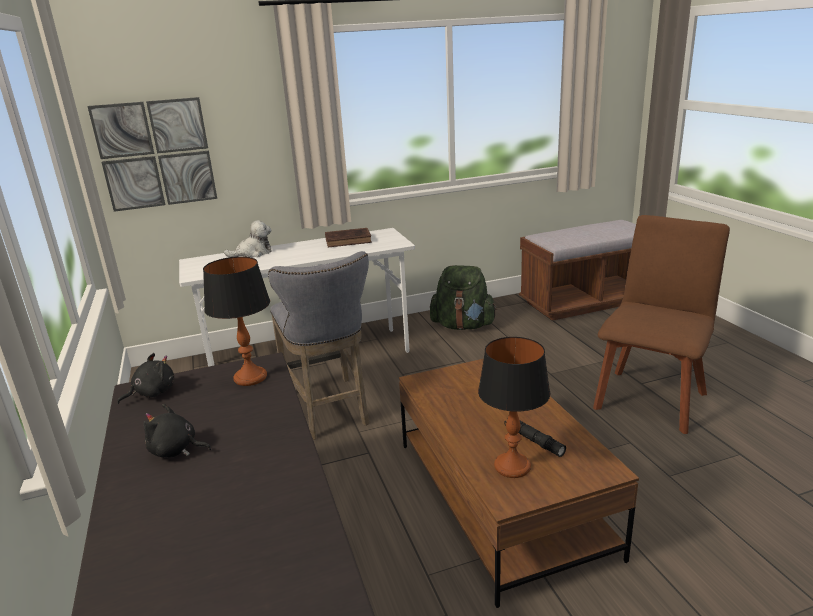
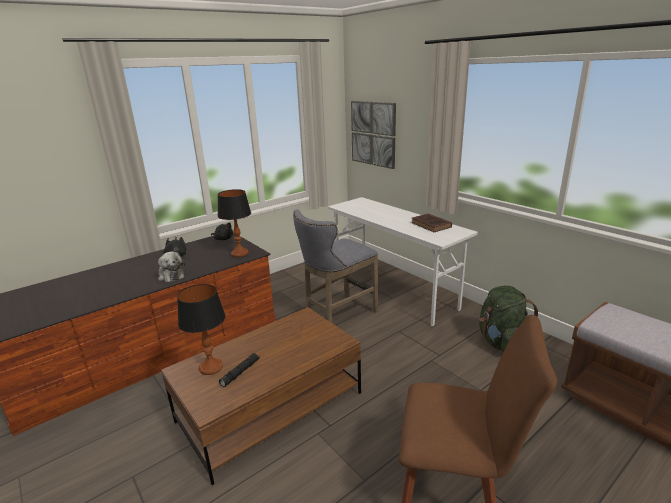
camera: 70 degrees right, 0 degrees up
(253, 253) = (384, 208): plush toy -> plush toy (170, 275)

